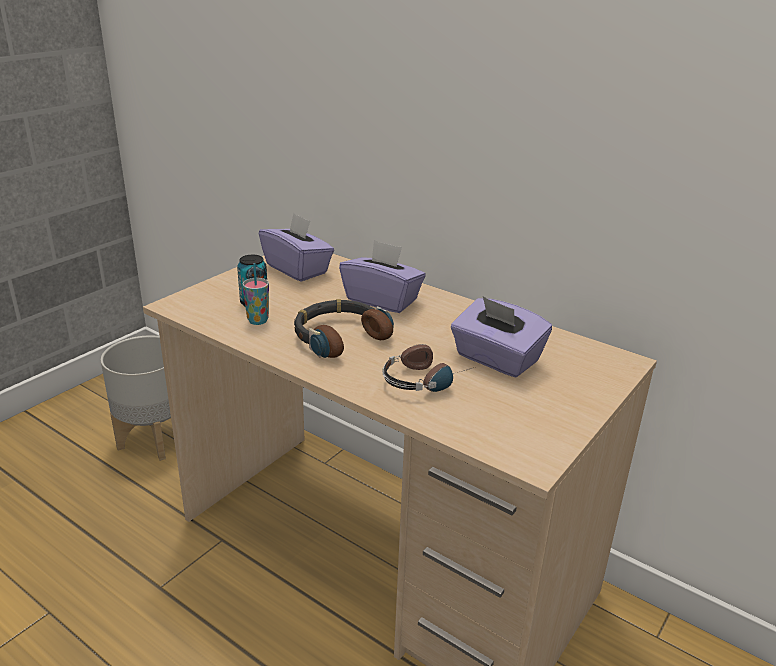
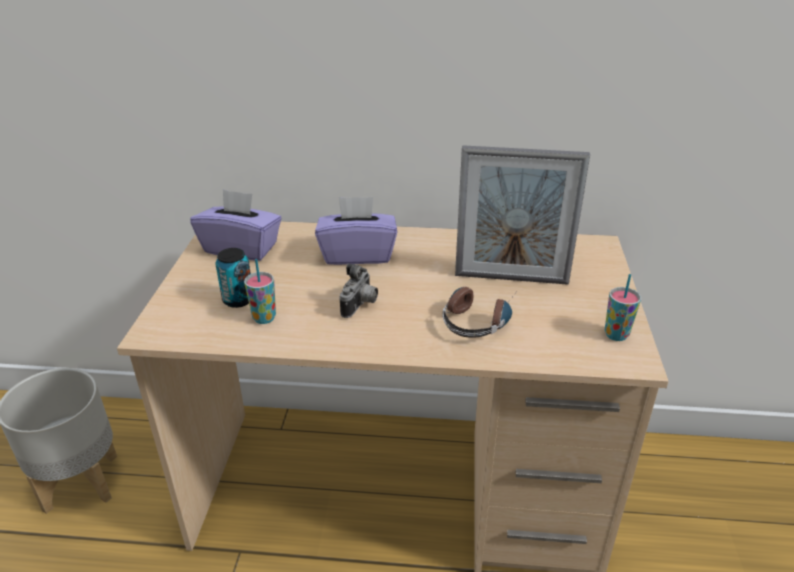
camera: 30 degrees left, 5 degrees up
(339, 336) = (360, 305): headphones -> camera
(496, 359) = (511, 278): purple tissue box -> picture frame
(542, 437) = (616, 335): none -> cup

